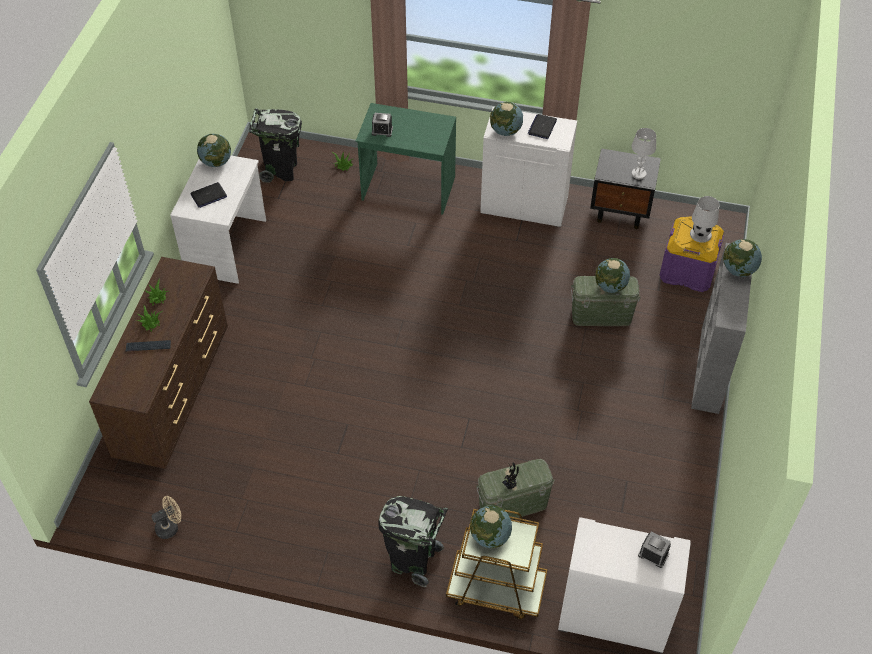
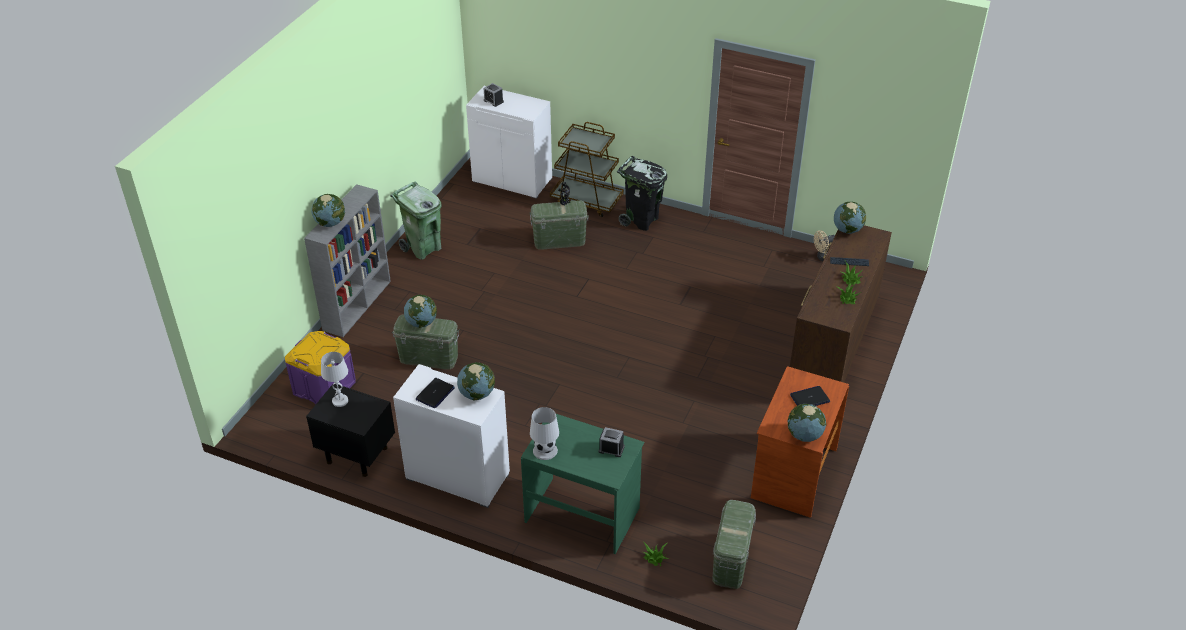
camera: 170 degrees left, 10 degrees down
(227, 247) = (793, 473): white desk -> brown desk
(281, 170) = (731, 560): black trash can -> green storage box
(490, 537) = (592, 143): globe -> globe (847, 230)
(677, 465) = (423, 248): none -> green trash can
(701, 234) = (312, 347): white table lamp -> white table lamp (544, 450)

